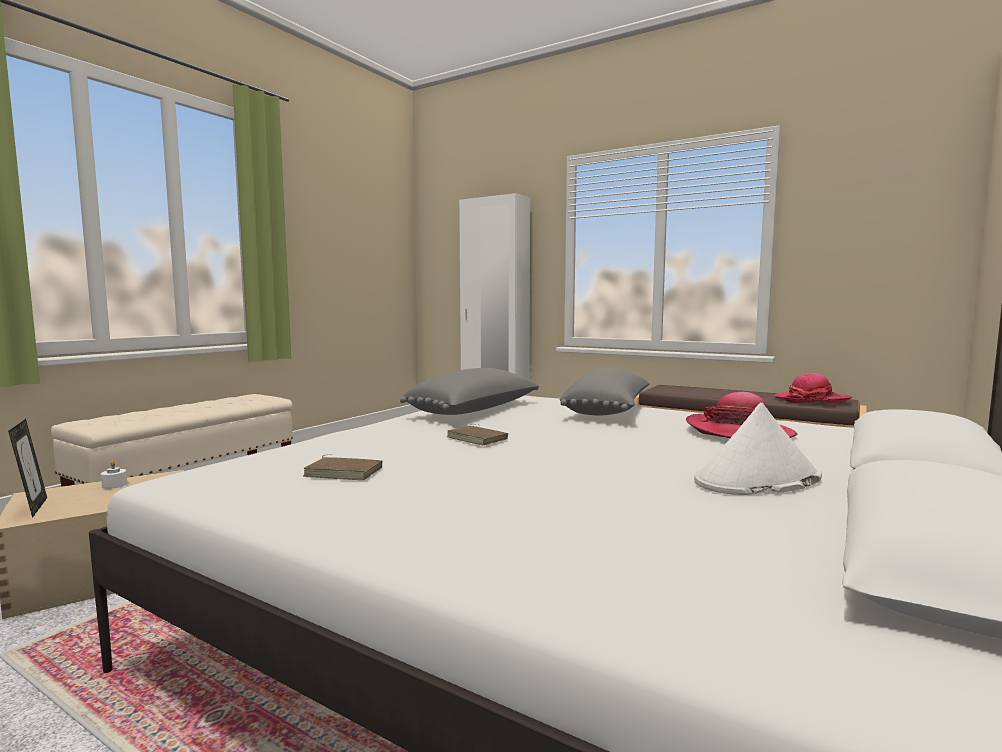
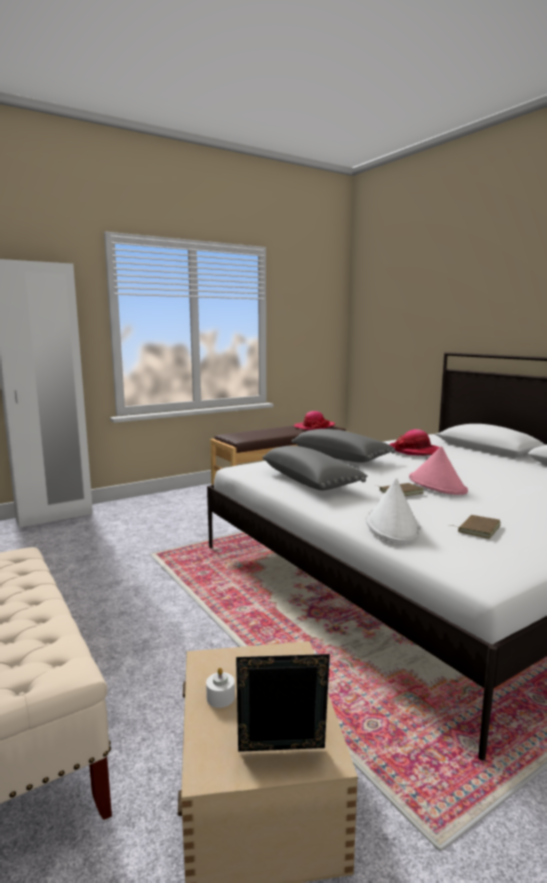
camera: 65 degrees left, 5 degrees up
(536, 448) = (437, 485): none -> pink hat
(757, 480) = (504, 467): white hat -> white hat (393, 526)

